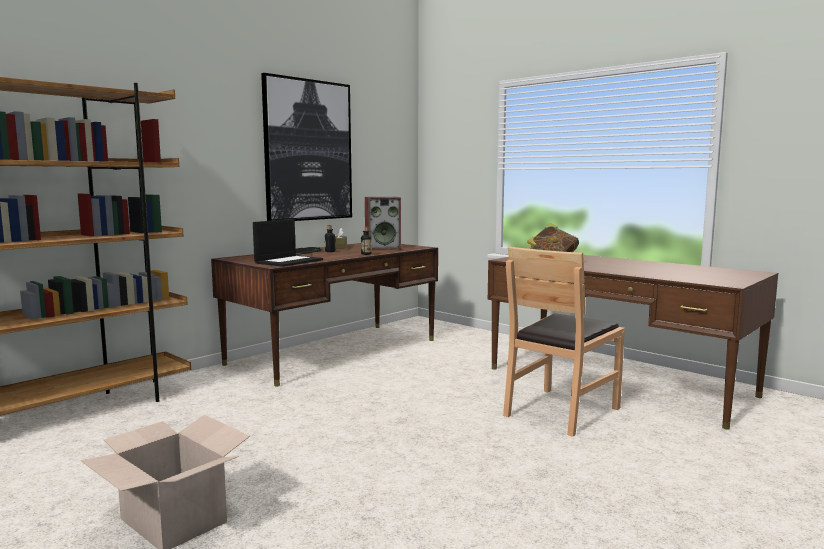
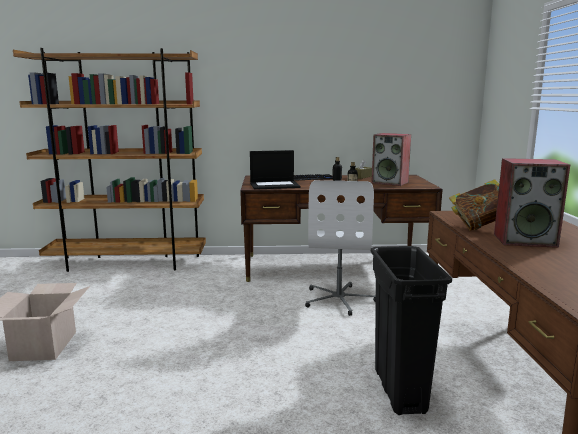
camera: 45 degrees right, 5 degrees up
(308, 150) = (342, 90): picture -> none
(397, 373) = (339, 299): none -> white office chair
(560, 411) = (399, 390): brown chair -> black trash can
(599, 265) = (525, 240): none -> speaker

